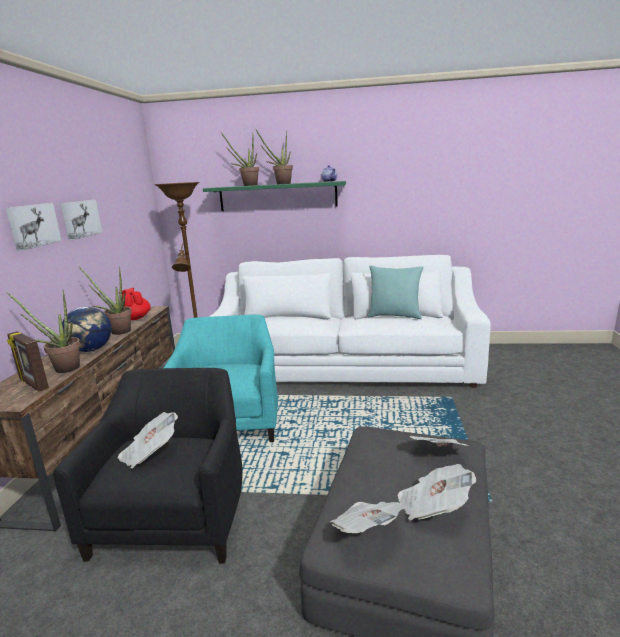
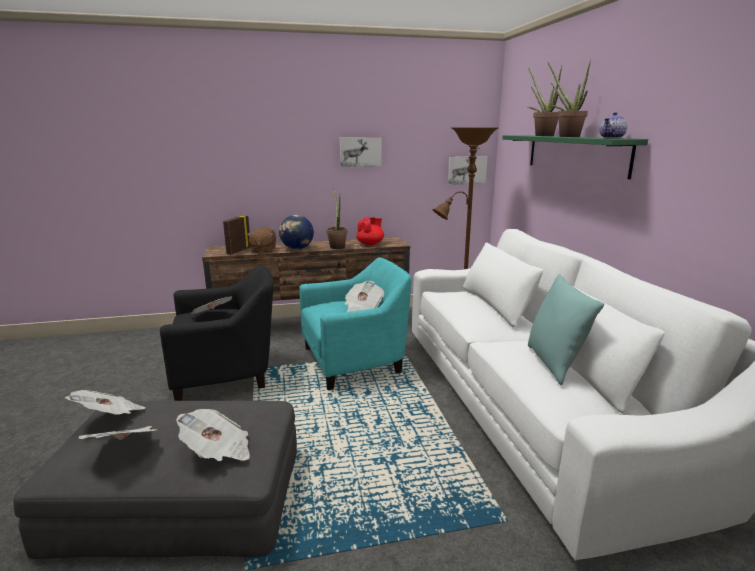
camera: 70 degrees right, 0 degrees up
(33, 225) = (304, 151): picture -> picture (466, 170)
(62, 368) = (263, 250): potted plant -> brown plush toy
(230, 365) = (362, 309): none -> newspaper

